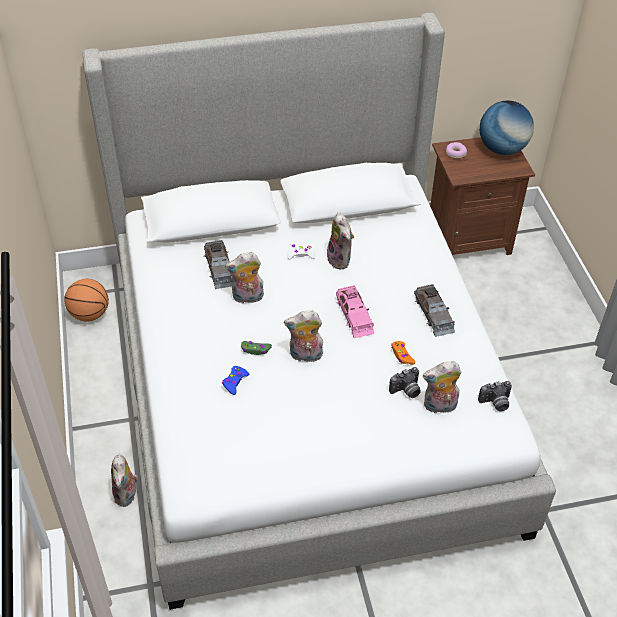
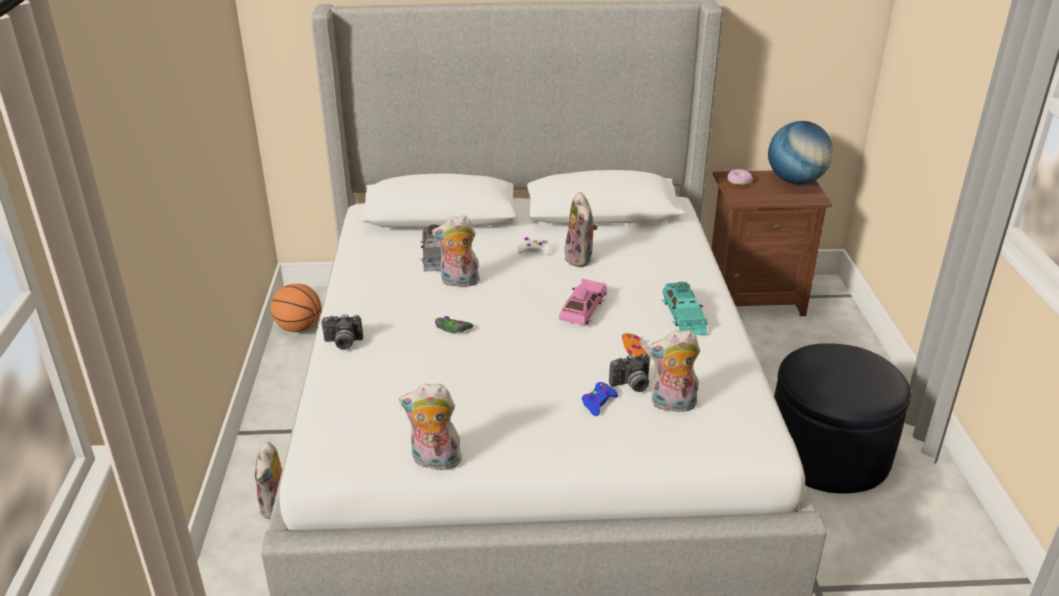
camera: 10 degrees right, 15 degrees down
(235, 382) = (416, 355): blue game controller -> blue game controller (598, 403)
(305, 356) = (511, 339): plush toy -> plush toy (434, 461)
(354, 315) = (583, 308): pink toy car -> pink toy car turned 150 degrees counterclockwise
(433, 314) = (684, 315): grey toy car -> turquoise toy car
(495, 403) = (748, 409): camera -> camera (343, 343)
(541, 389) = (828, 452): none -> black ottoman

